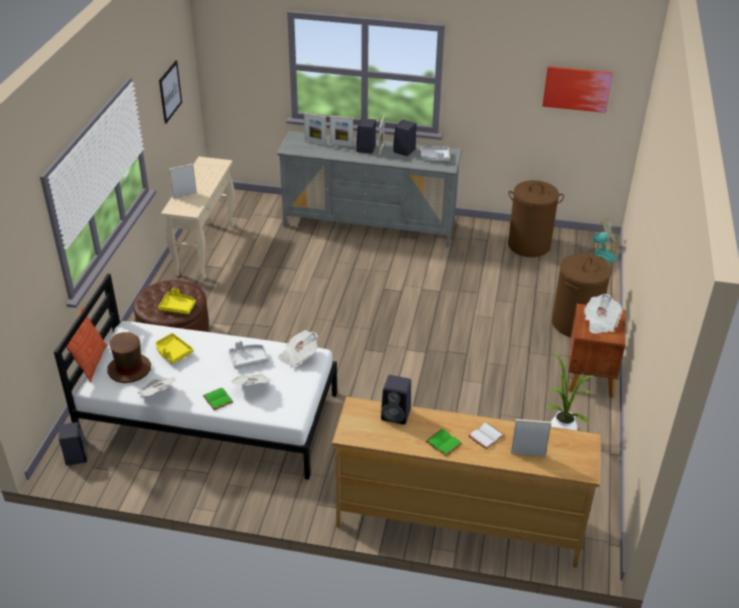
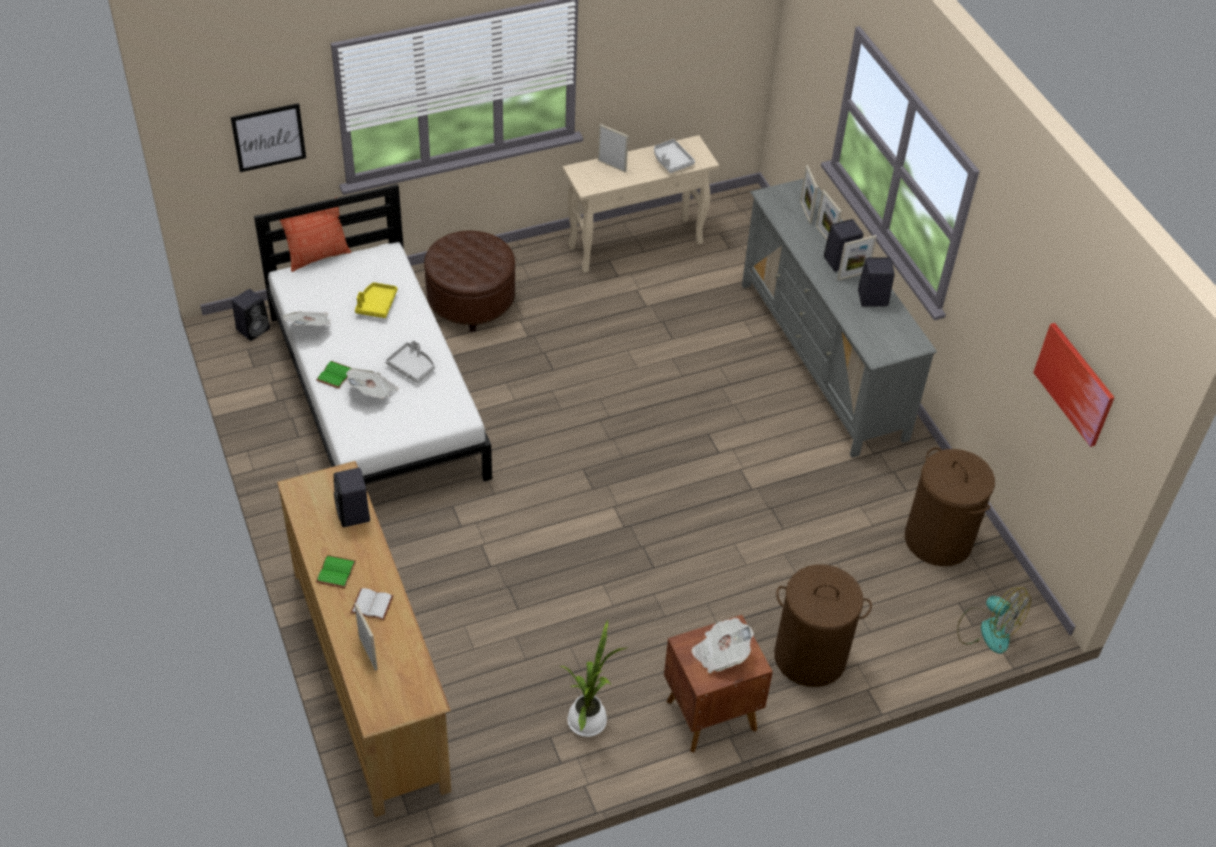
camera: 55 degrees right, 10 degrees up
(129, 369) = (329, 288): brown hat -> none
(170, 91) = (683, 38): picture -> picture (268, 137)
(178, 307) = (462, 271): yellow tray -> none
(298, 356) = (448, 404): newspaper -> none
(435, 157) = (887, 333): grey tray -> grey tray (671, 161)

